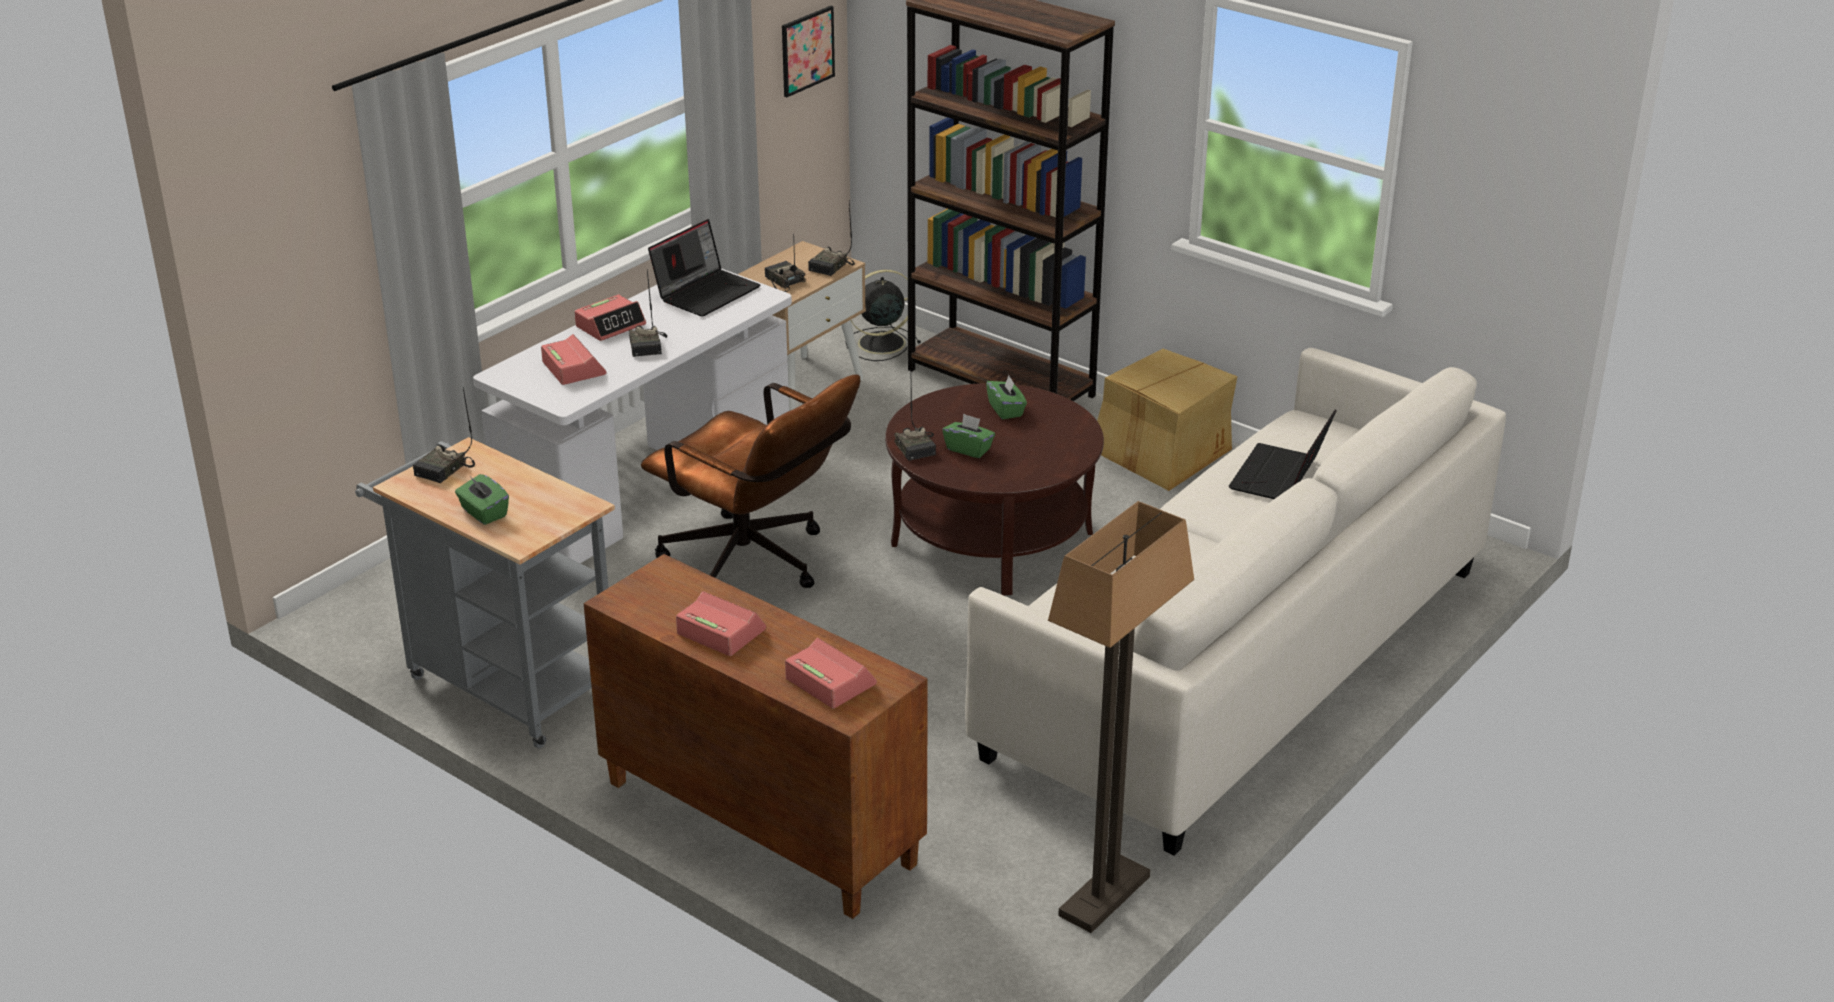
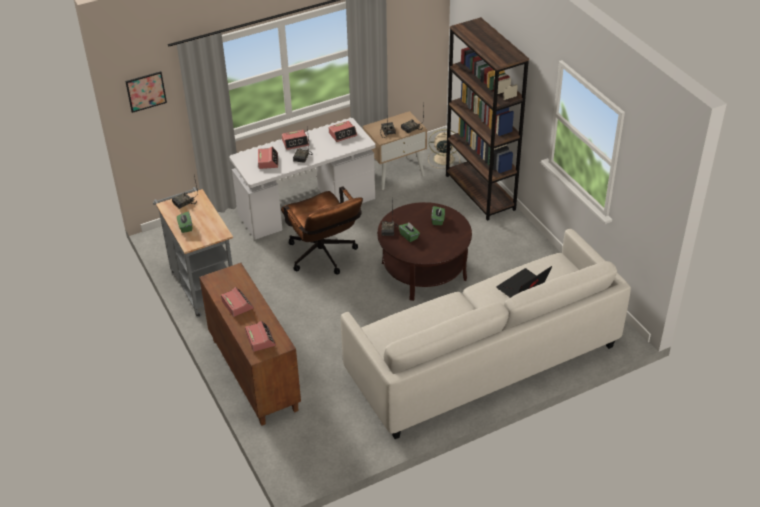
camera: 25 degrees right, 10 degrees up
(706, 292) = (343, 134): laptop -> alarm clock
(807, 51) = (424, 30): picture -> picture (146, 91)
(879, 344) = (442, 159): black fan -> beige fan
(1104, 897) = (356, 448): floor lamp -> none
(1161, 453) = (523, 247): cardboard box -> none

